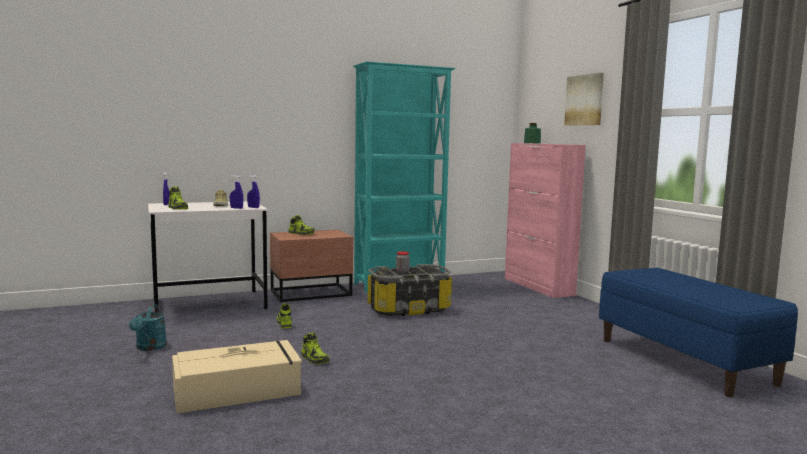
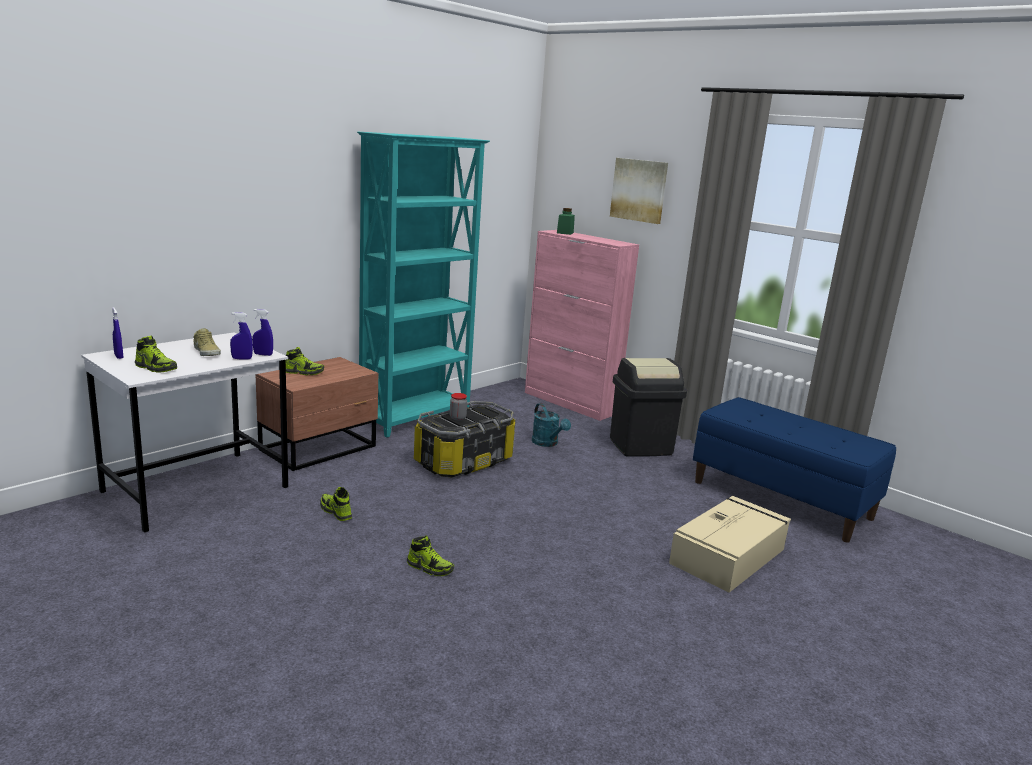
camera: 25 degrees left, 10 degrees up
(149, 348) = (192, 590): turquoise watering can -> turquoise watering can (547, 443)
(238, 390) = (387, 640): beige storage box -> beige storage box (729, 555)
(574, 315) = (640, 446): none -> black trash can

